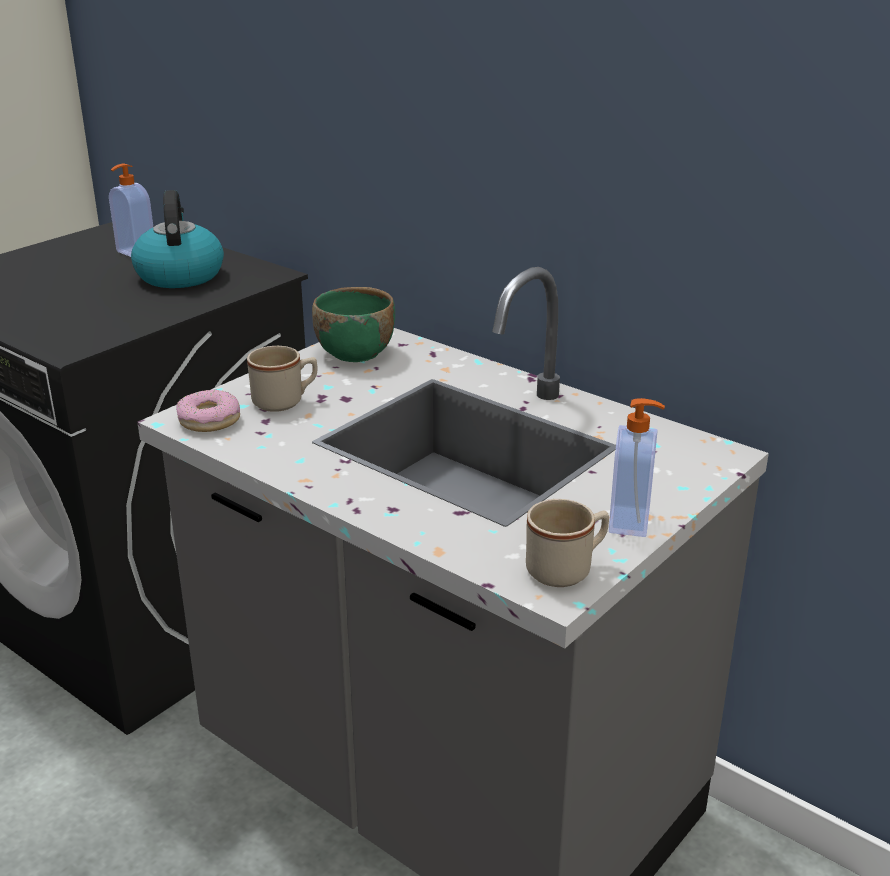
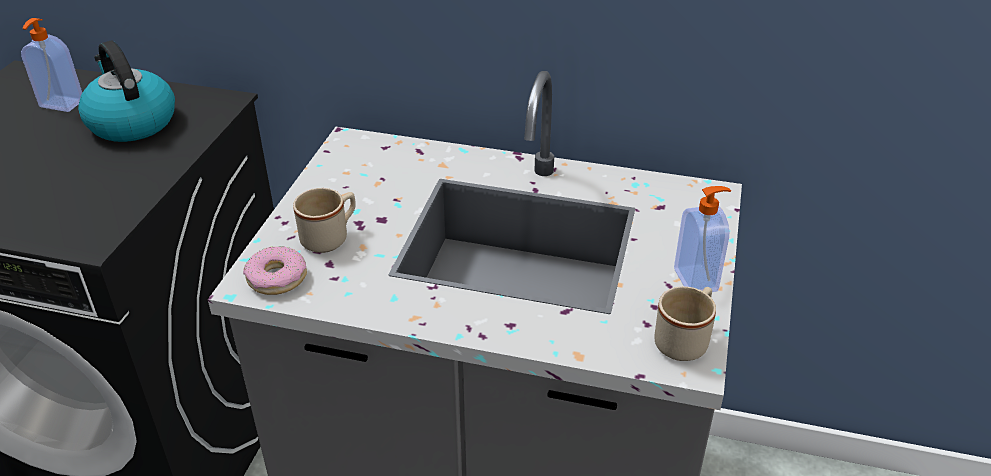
camera: 25 degrees left, 10 degrees up
(355, 352) = (351, 166): green bowl -> none

